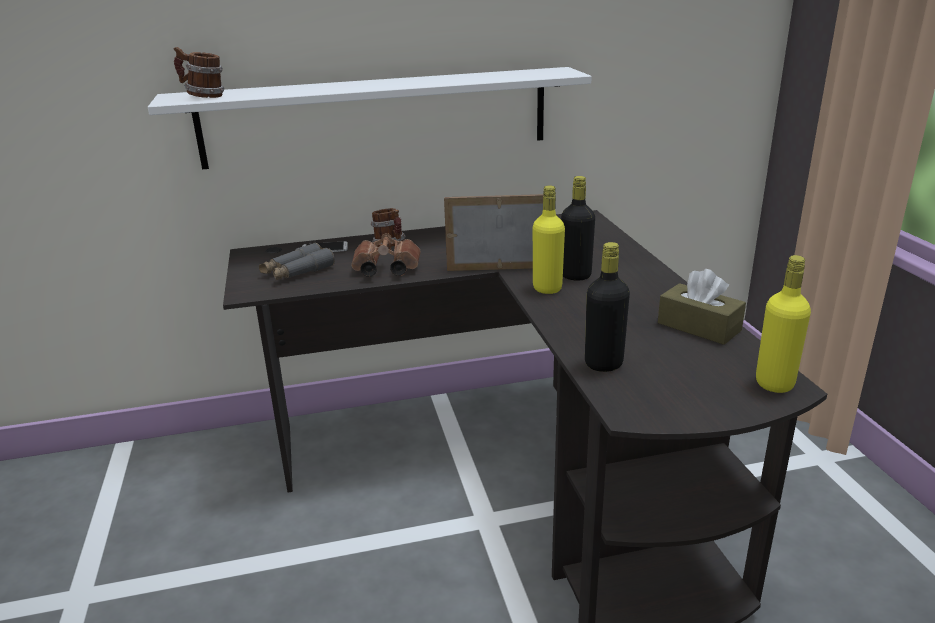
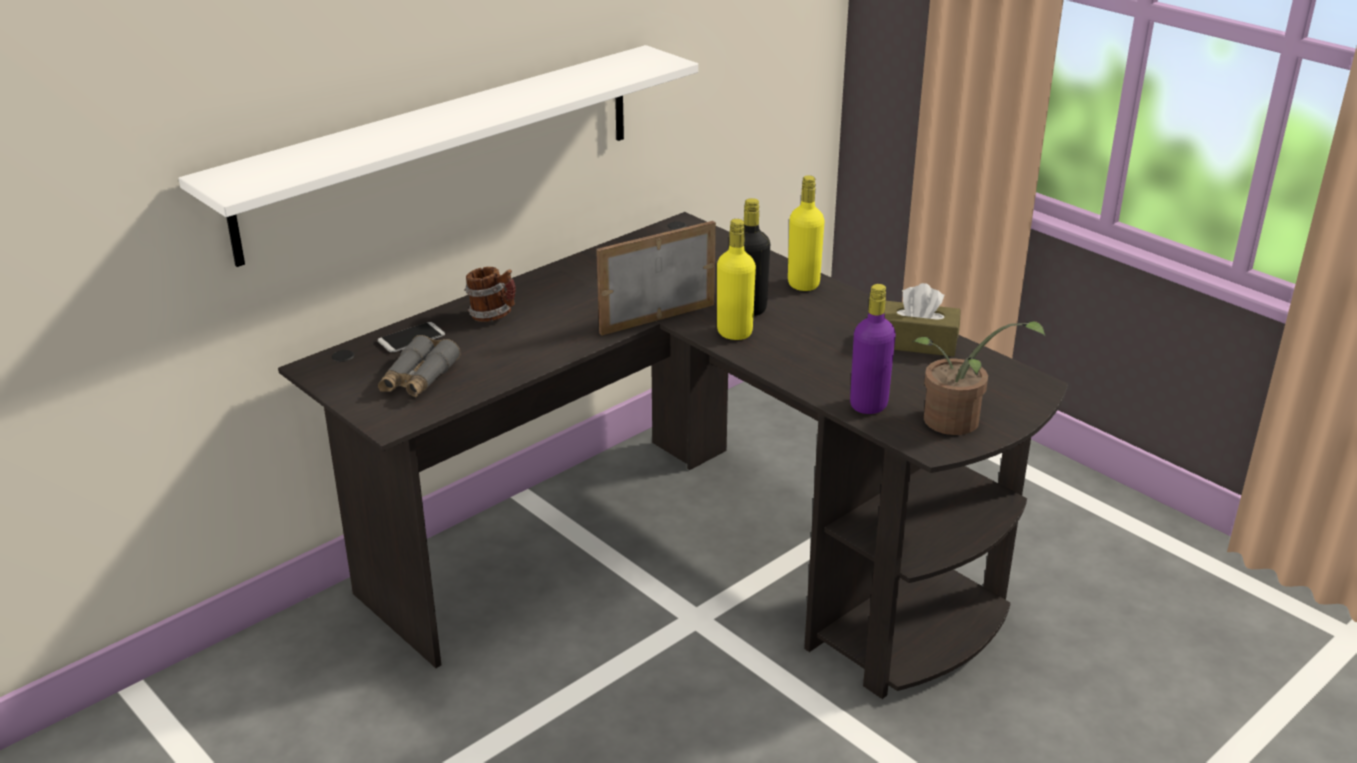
camera: 30 degrees left, 5 degrees up
(203, 96) = (269, 174): mug -> none
(384, 271) = (527, 352): brown binoculars -> none
(603, 364) = (868, 405): black bottle -> purple bottle
(674, 400) = (957, 424): none -> potted plant
(774, 383) = (1022, 385): yellow bottle -> yellow bottle (803, 284)

